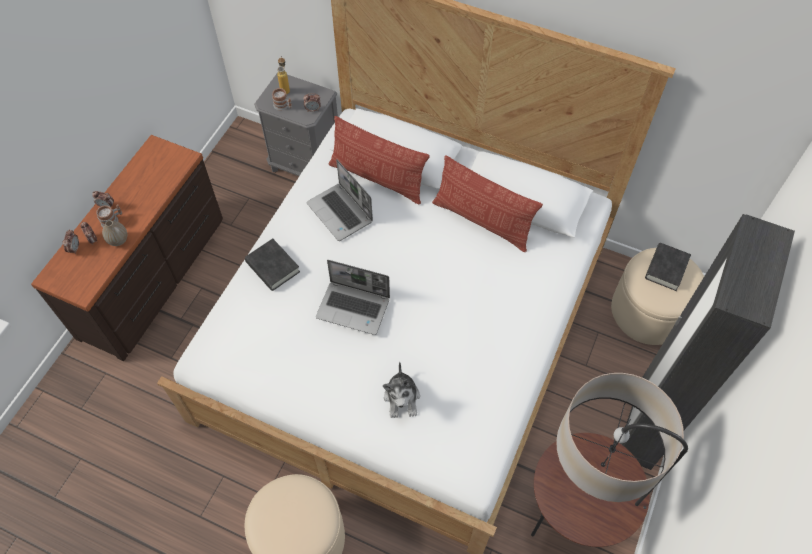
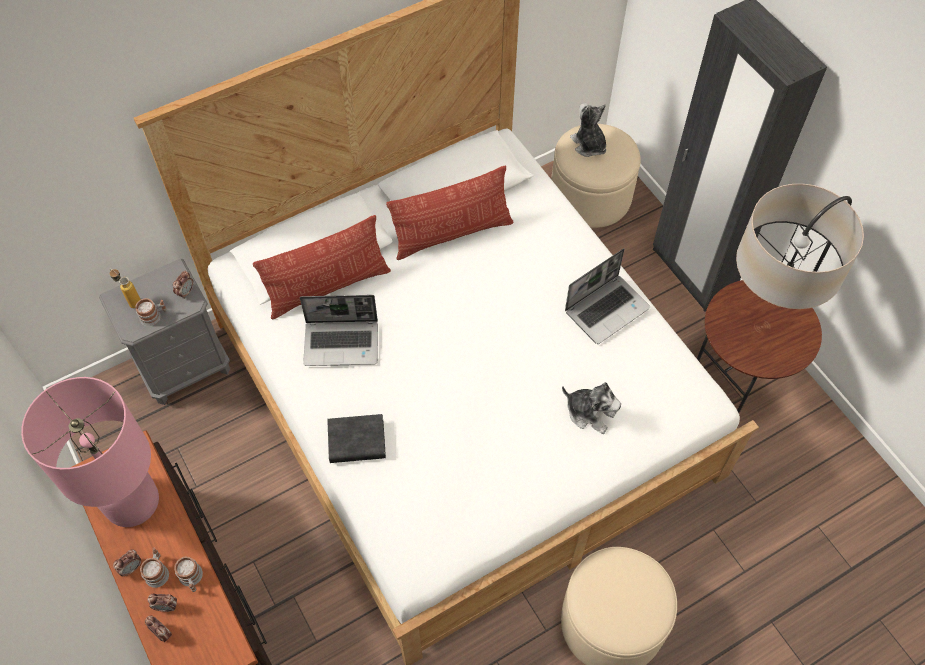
camera: 55 degrees left, 0 degrees up
(118, 240) = (191, 578): vase -> mug
(149, 178) = (132, 501): none -> pink table lamp
(354, 308) = (465, 395): laptop -> laptop (607, 309)
(666, 269) = (588, 145): black book -> plush toy

